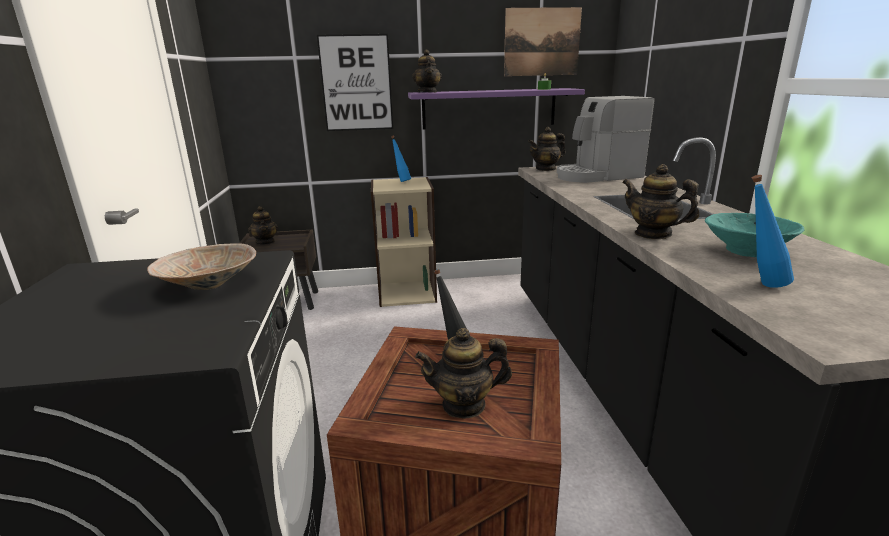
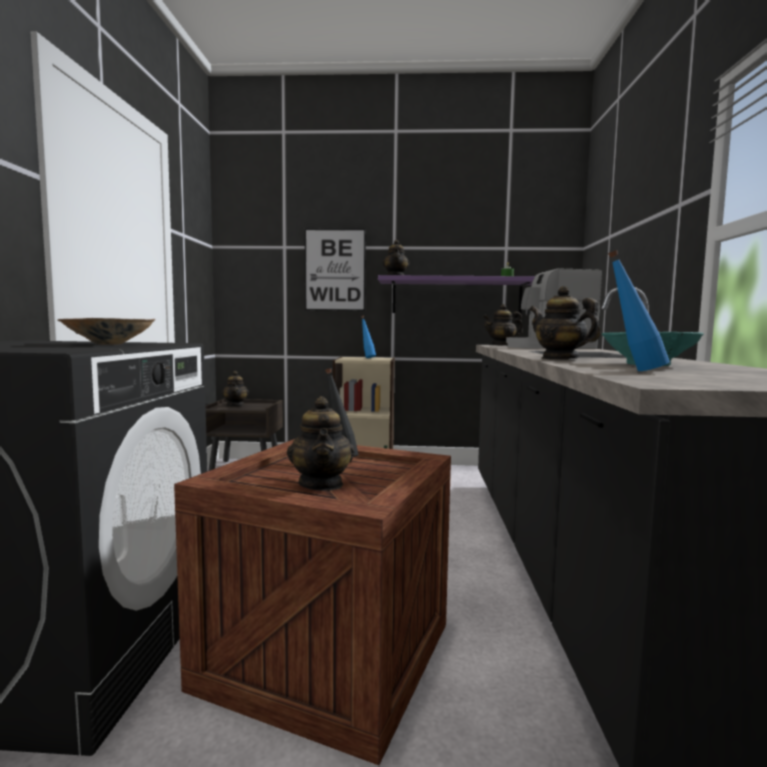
camera: 10 degrees right, 15 degrees down
(464, 405) = (321, 484): teapot -> teapot turned 105 degrees counterclockwise
(542, 42) = (508, 238): picture -> none

